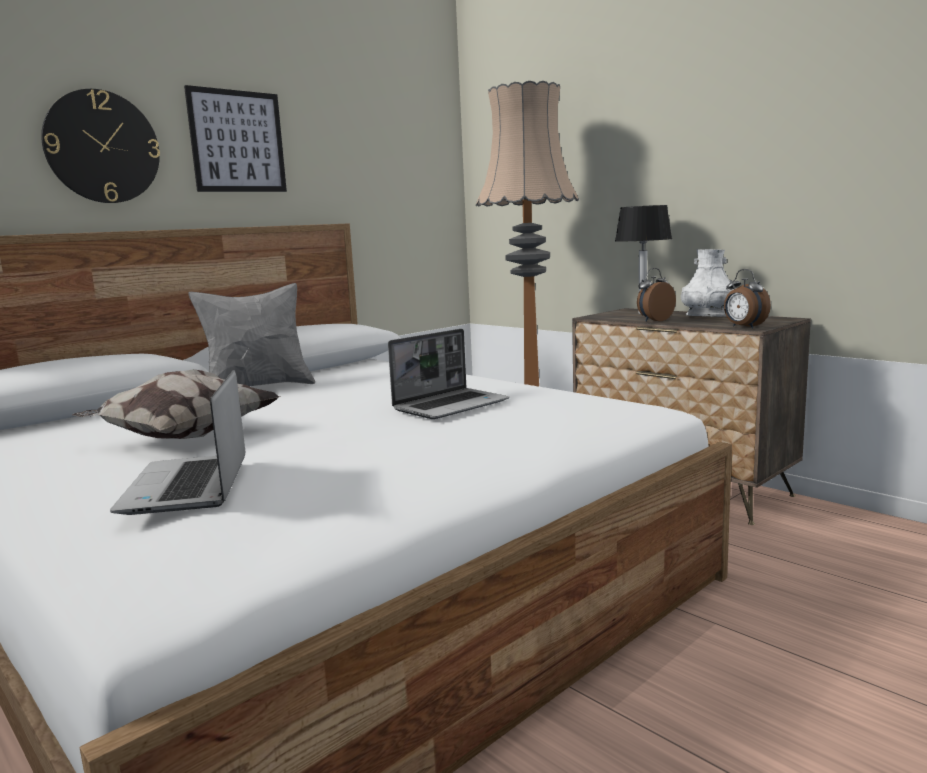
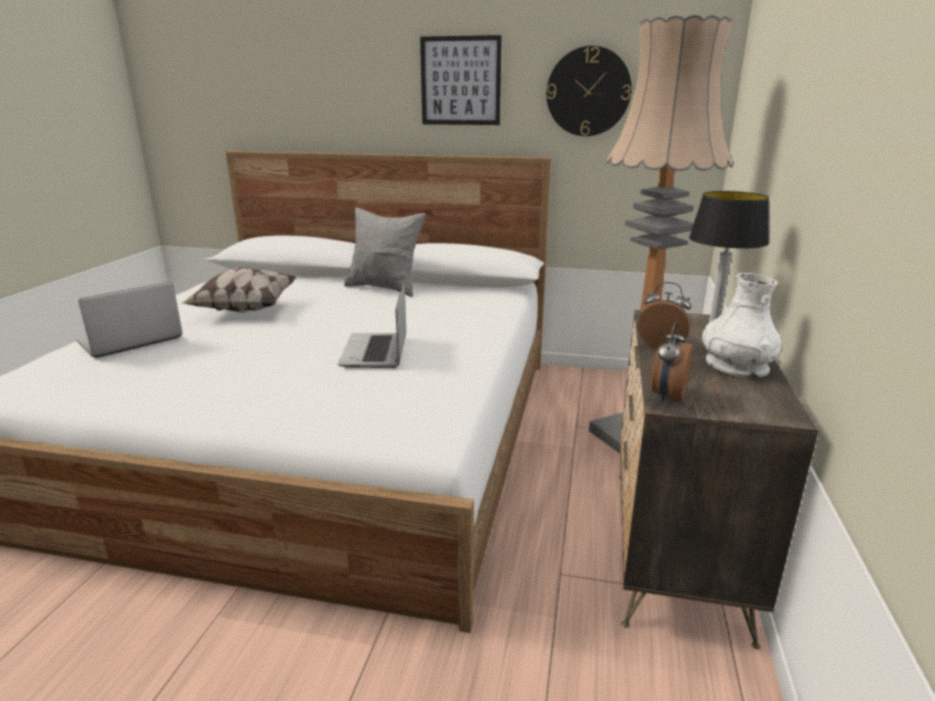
camera: 55 degrees right, 10 degrees up
(102, 147) = (359, 90): wall clock -> wall clock (588, 92)
(451, 405) = (376, 352): laptop -> laptop turned 75 degrees clockwise

